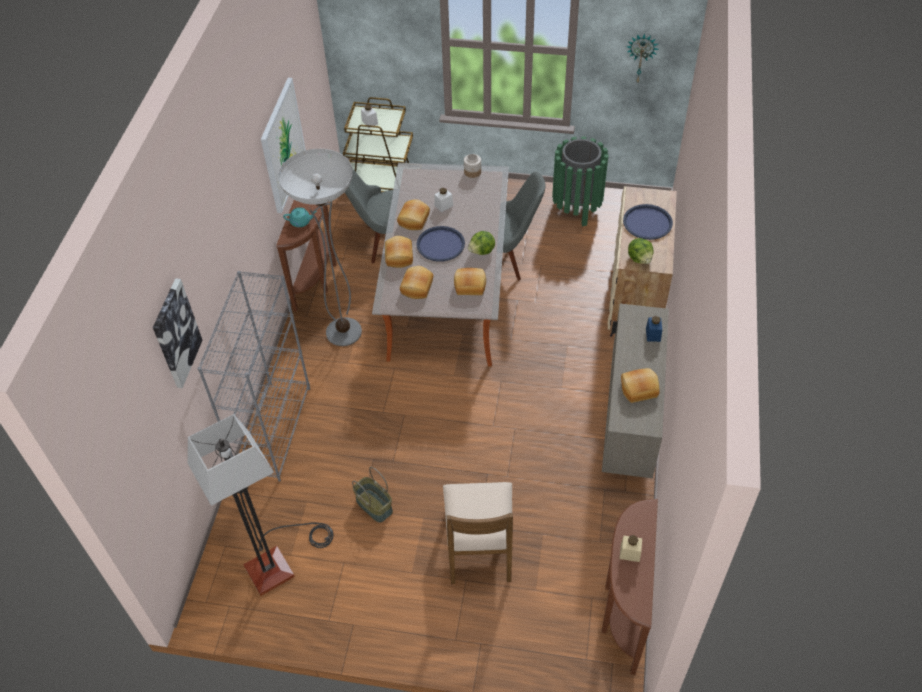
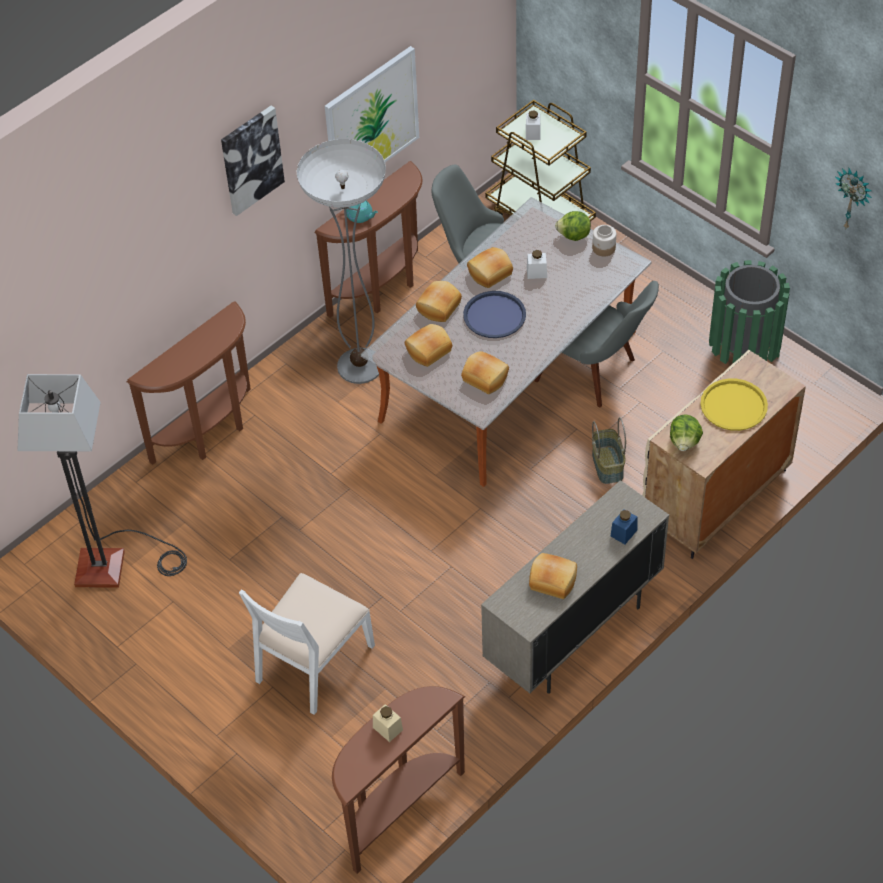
camera: 35 degrees right, 0 degrees up
(175, 333) = (88, 271): picture -> picture (251, 159)
(274, 430) = (211, 433): grey bookcase -> brown console table
(375, 505) = (245, 564): basket -> basket (608, 465)
(479, 546) = (312, 663): brown chair -> white chair
(482, 251) = (532, 346): lettuce -> lettuce (574, 236)
(647, 223) = (733, 405): blue tray -> yellow tray

